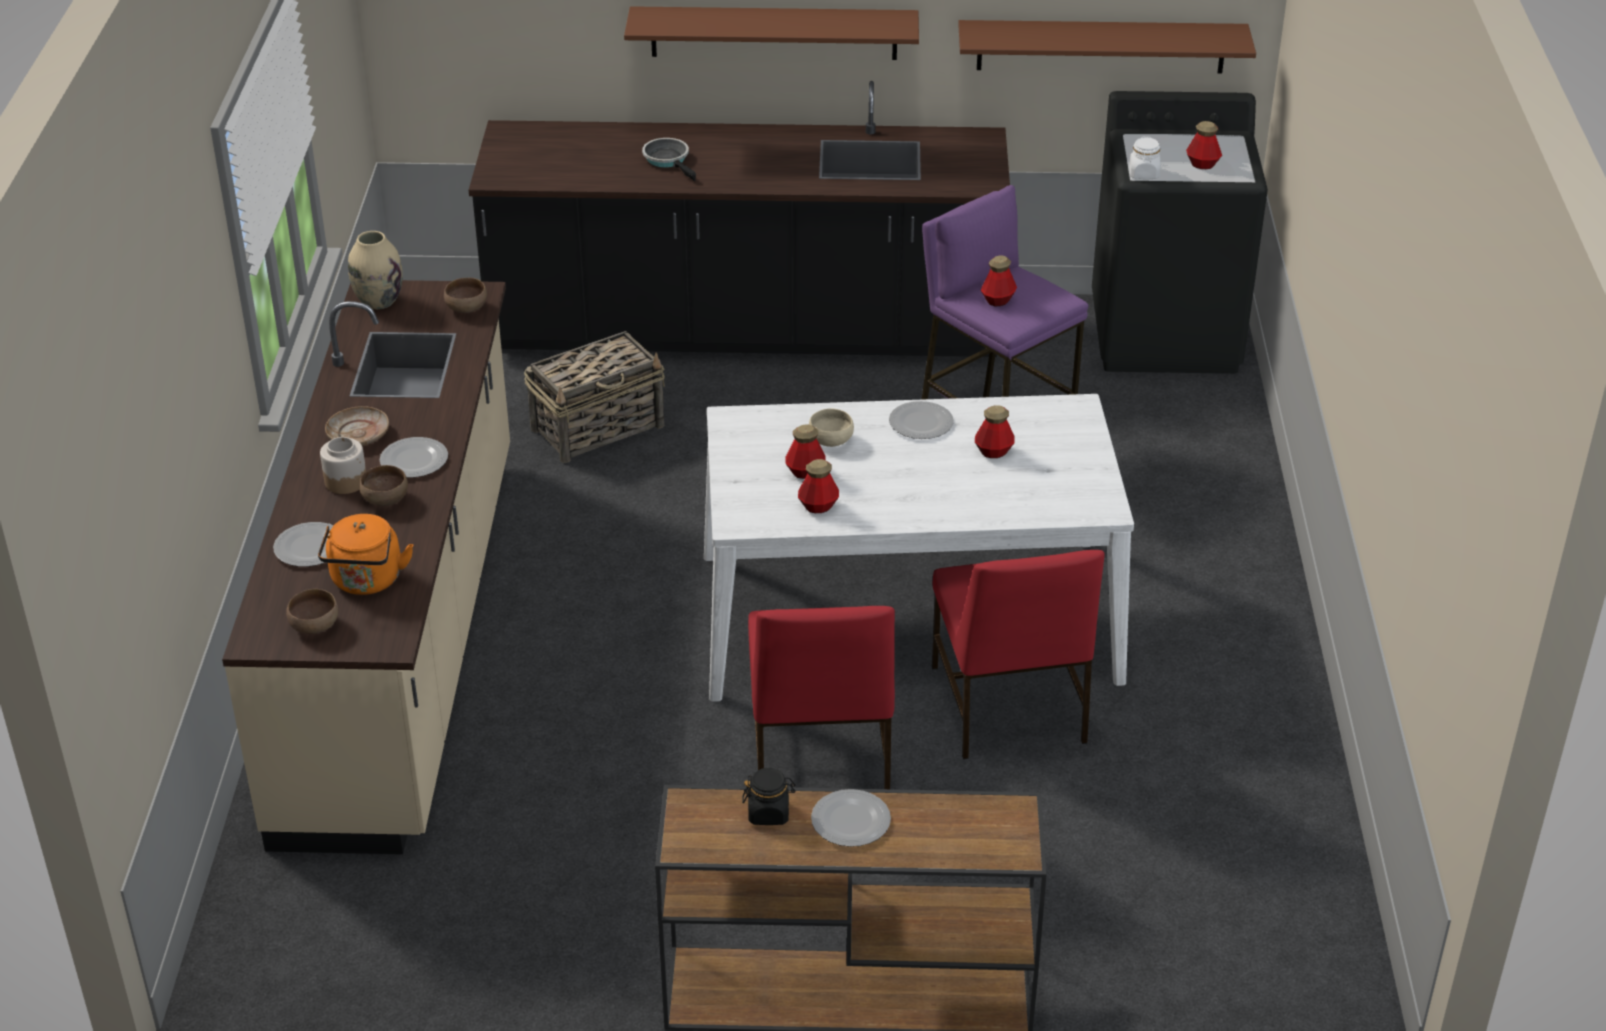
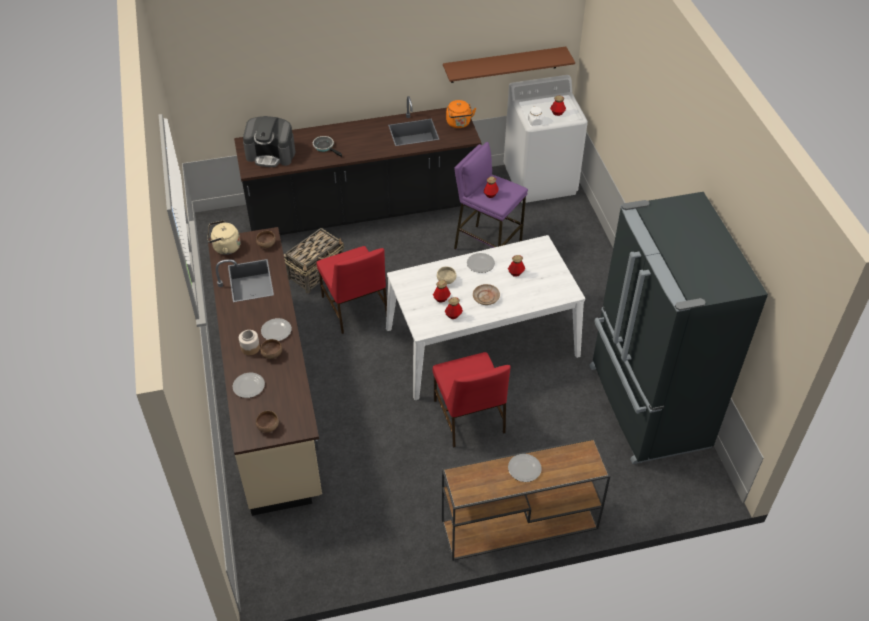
camera: 15 degrees left, 10 degrees up
(358, 434) = (246, 322): beige plate -> beige plate (486, 297)
(366, 582) = (281, 399): orange kettle -> orange kettle (459, 124)
(379, 301) = (225, 248): beige vase -> beige kettle
(550, 157) = (271, 154): none -> coffee machine
(769, 813) = (490, 472): black jar -> none
(774, 33) = (361, 80): brown shelf -> none
(1007, 706) = (537, 377): red chair -> red chair (354, 308)
(1166, 334) = (540, 180): black washing machine -> white washing machine
(1245, 813) = (646, 407): none -> black fridge

